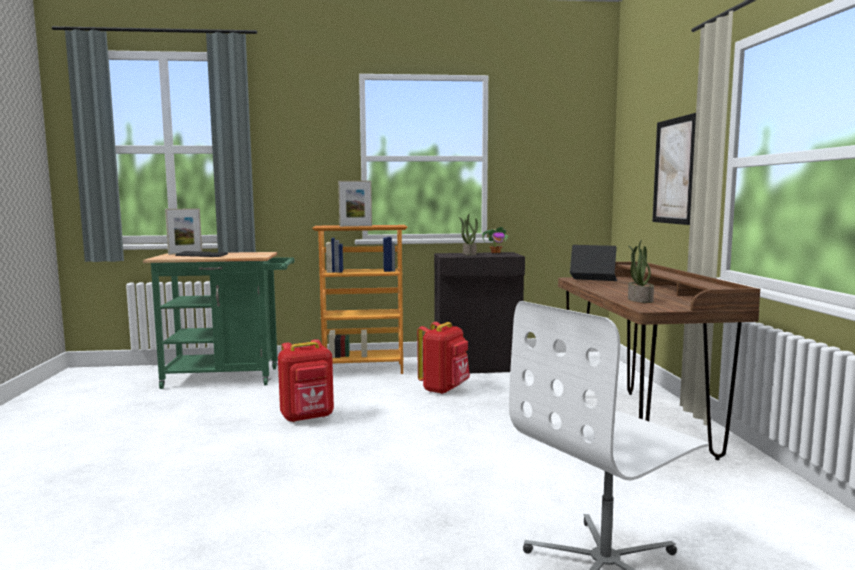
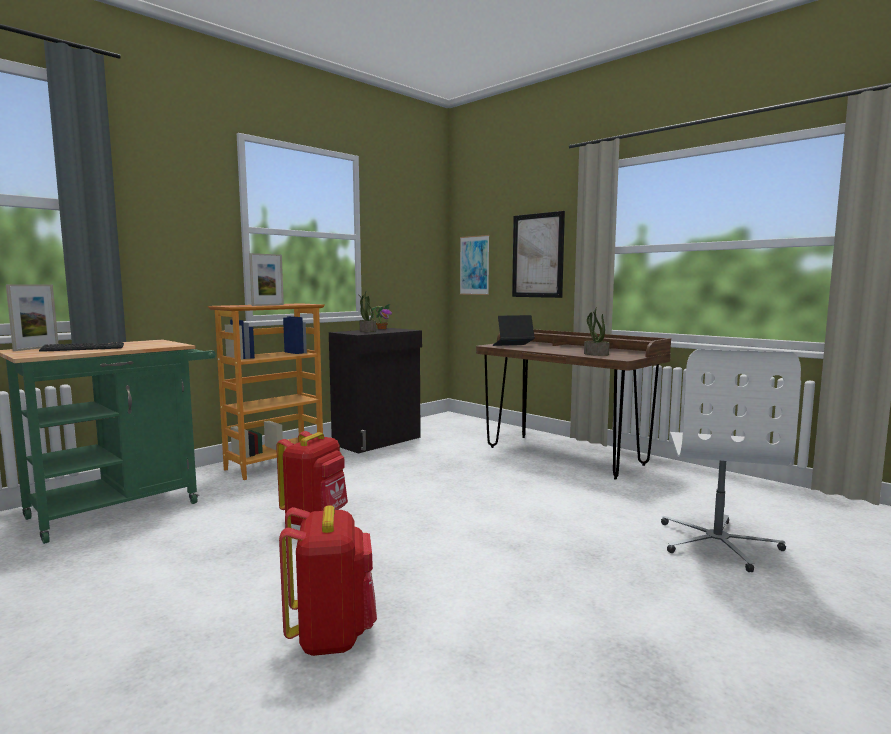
camera: 40 degrees left, 0 degrees up
(444, 389) = (389, 464): red backpack -> red backpack (331, 635)
(629, 183) = (474, 265): none -> picture

